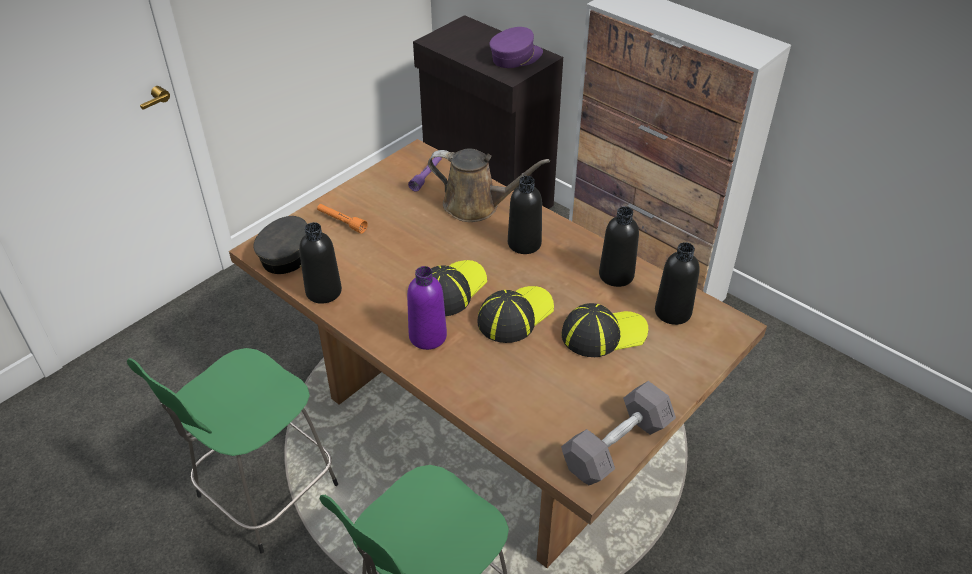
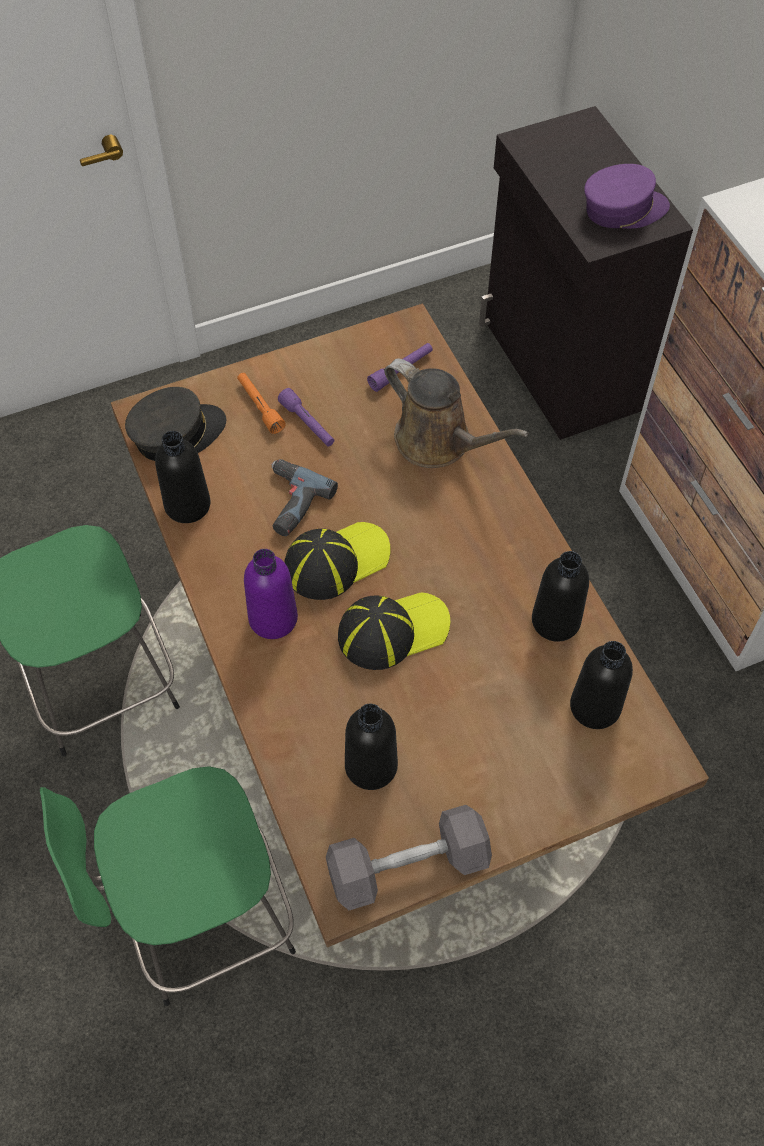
camera: 25 degrees right, 15 degrees up
(381, 221) = (307, 424): none -> purple flashlight
(396, 268) = (289, 502): none -> power drill
(524, 243) = (466, 525): black bottle -> black bottle (371, 766)
(603, 333) = (486, 702): cap -> none

